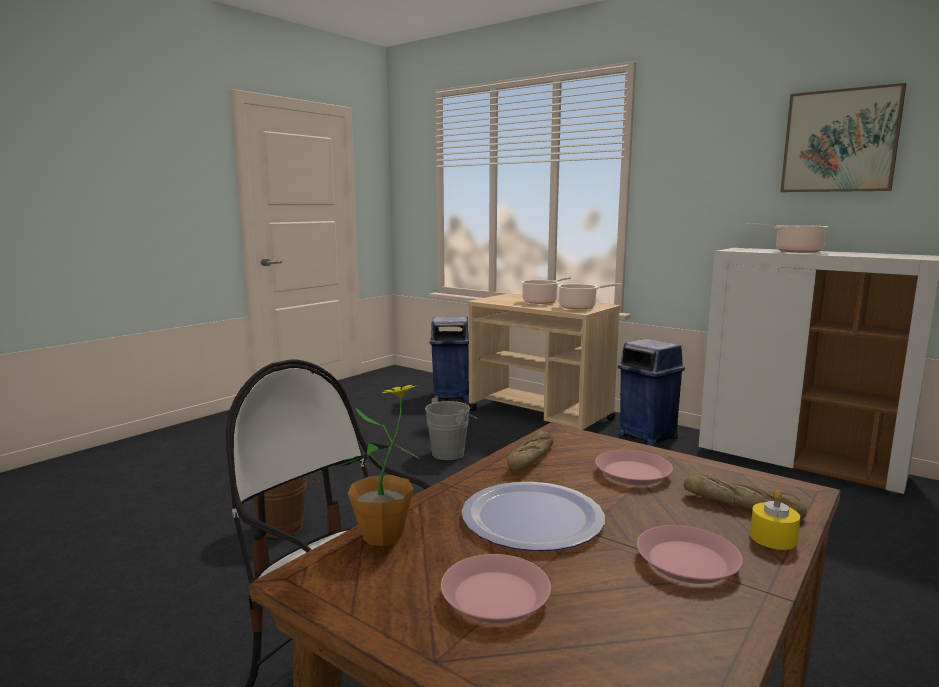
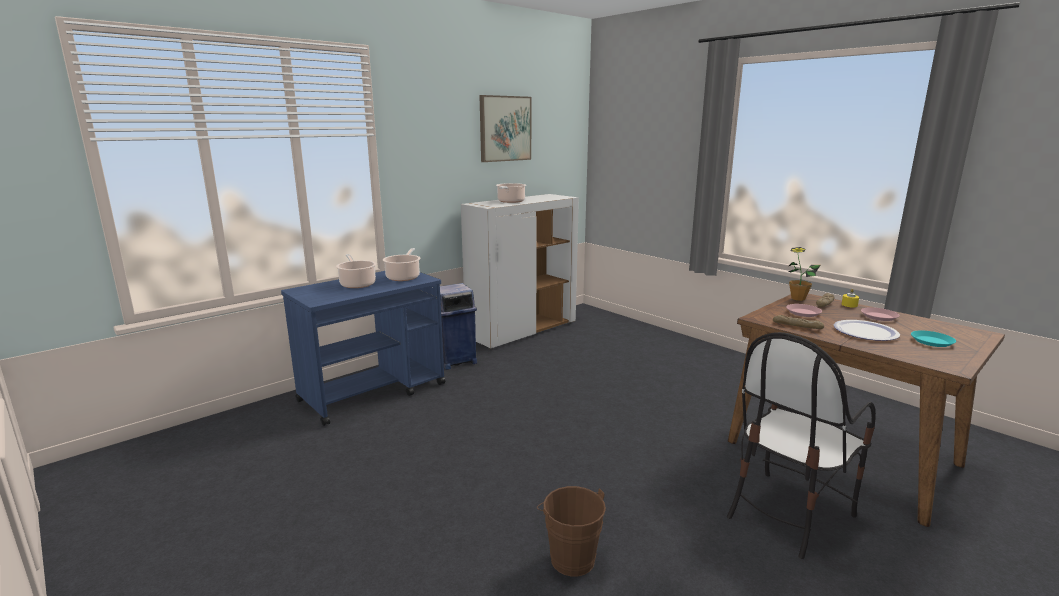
camera: 80 degrees left, 5 degrees up
(382, 535) = (907, 356): potted plant -> potted plant (798, 298)
(450, 396) = (259, 433): blue trash can -> none
(451, 453) = (436, 447): grey bucket -> none
(496, 597) = (932, 341): pink plate -> turquoise plate
(540, 416) = (374, 392): beige cart -> blue cart

